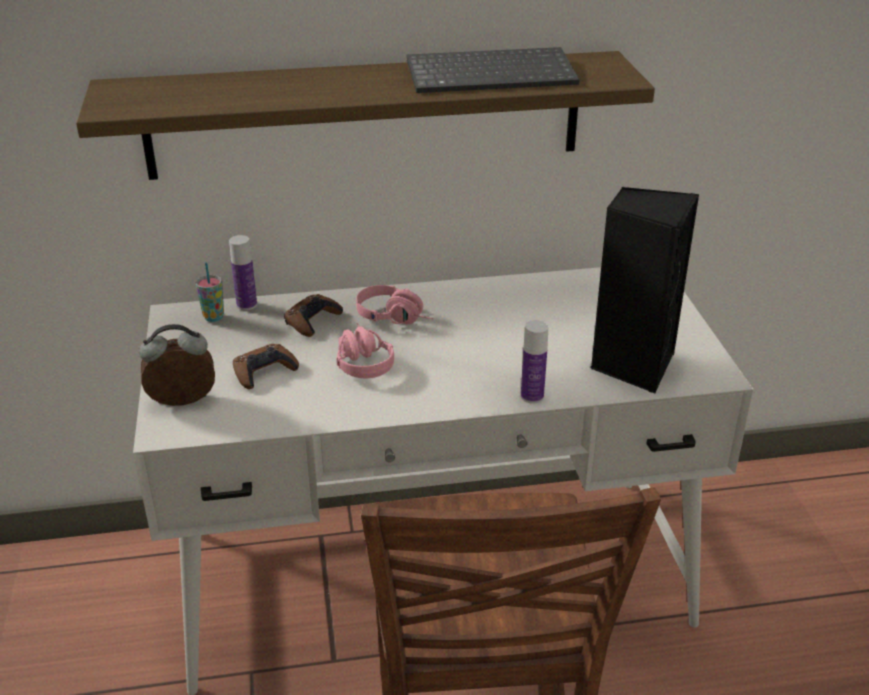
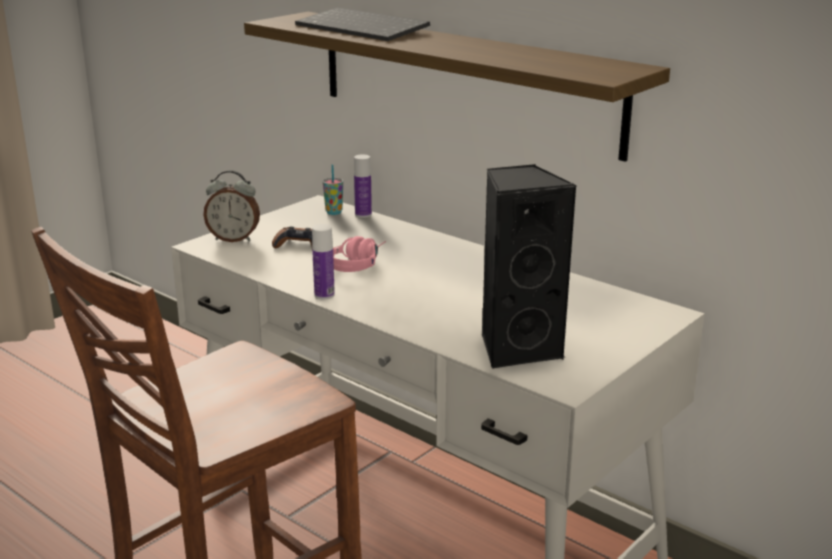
camera: 50 degrees right, 10 degrees down
(183, 403) = (234, 239): alarm clock -> alarm clock turned 150 degrees clockwise
(312, 320) = (379, 236): brown game controller -> none
(397, 317) = (429, 256): pink headphones -> none
(492, 74) = (524, 55): keyboard -> keyboard (364, 28)
(532, 396) = (409, 328): bottle -> bottle (324, 295)

